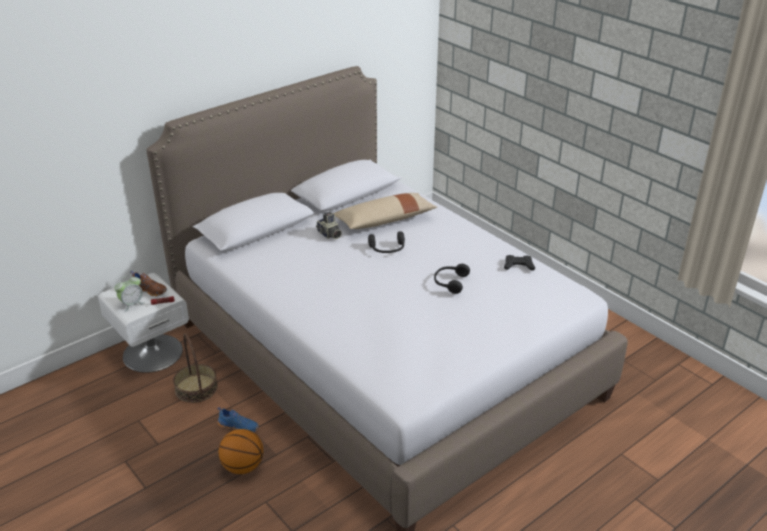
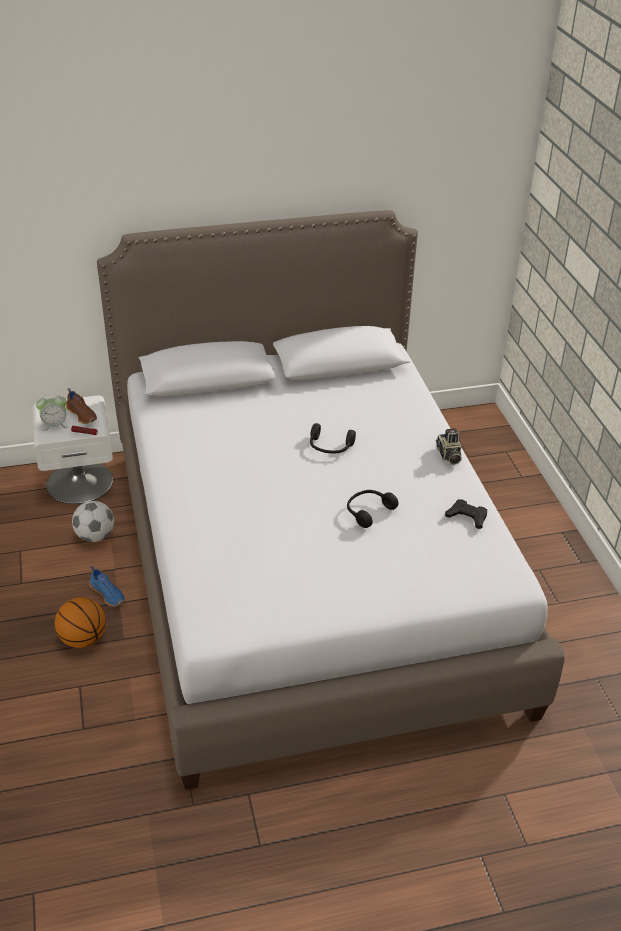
camera: 25 degrees right, 5 degrees up
(196, 388) = (95, 536): basket -> football
(329, 234) = (279, 409): camera -> camera (448, 456)
(385, 220) = (355, 410): beige pillow -> none

